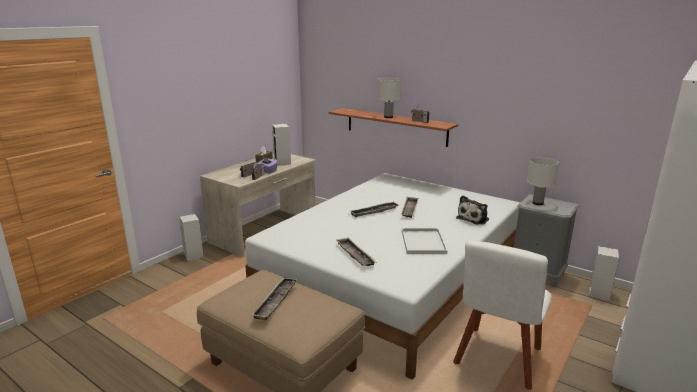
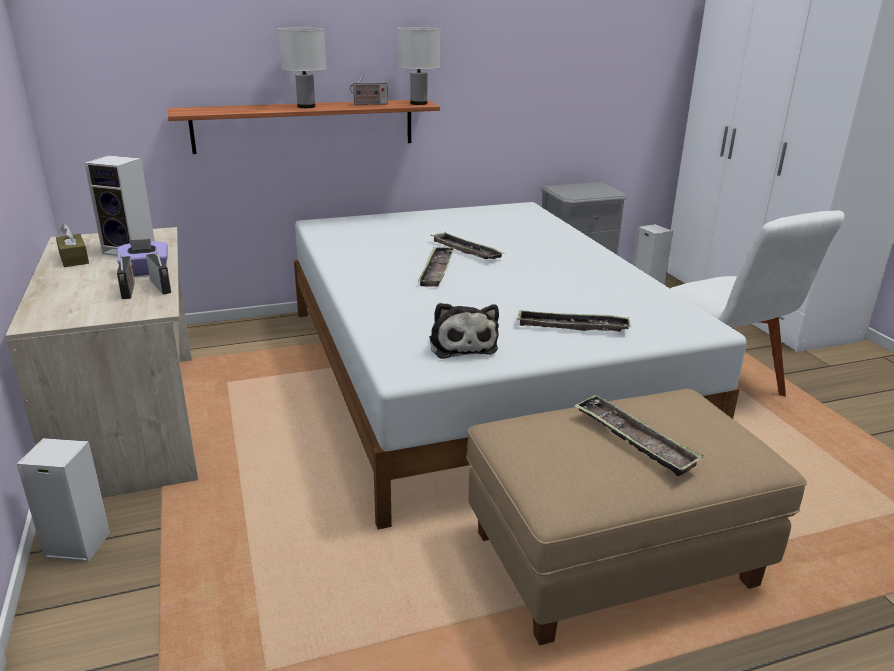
camera: 55 degrees left, 5 degrees up
(422, 241) = (580, 277): white tray -> none
(474, 218) = (548, 233): plush toy -> plush toy (462, 344)
(537, 203) = (575, 192): white table lamp -> white table lamp (418, 103)

